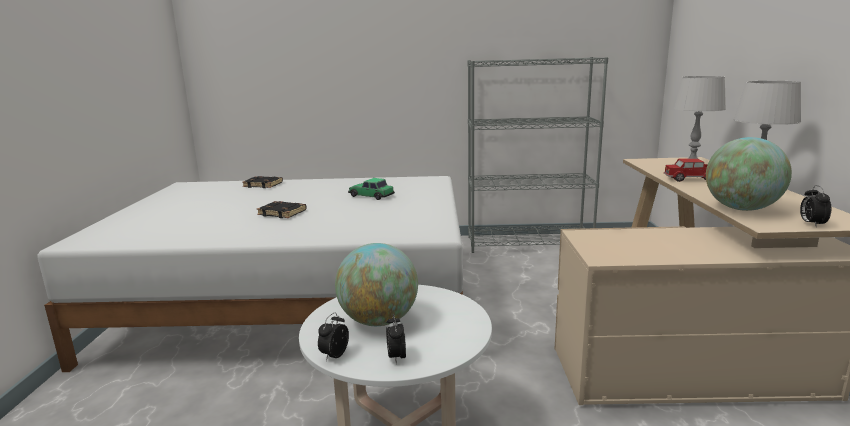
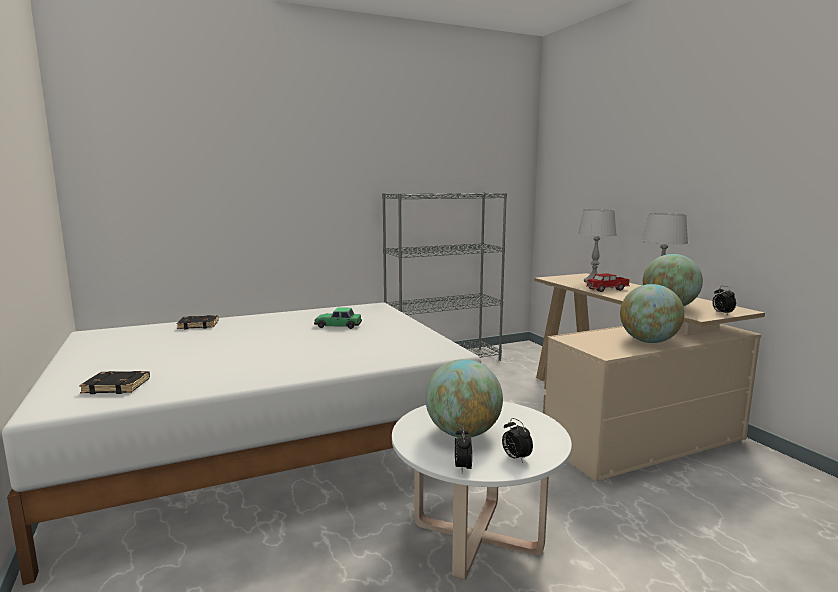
camera: 25 degrees left, 5 degrees down
(283, 213) = (269, 350): black book -> black book (117, 386)
(682, 250) = (648, 341): none -> globe

